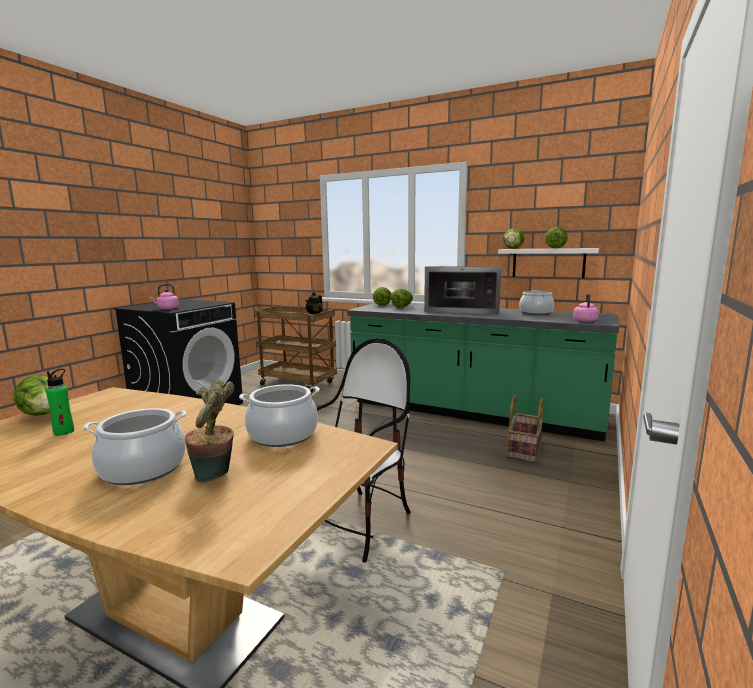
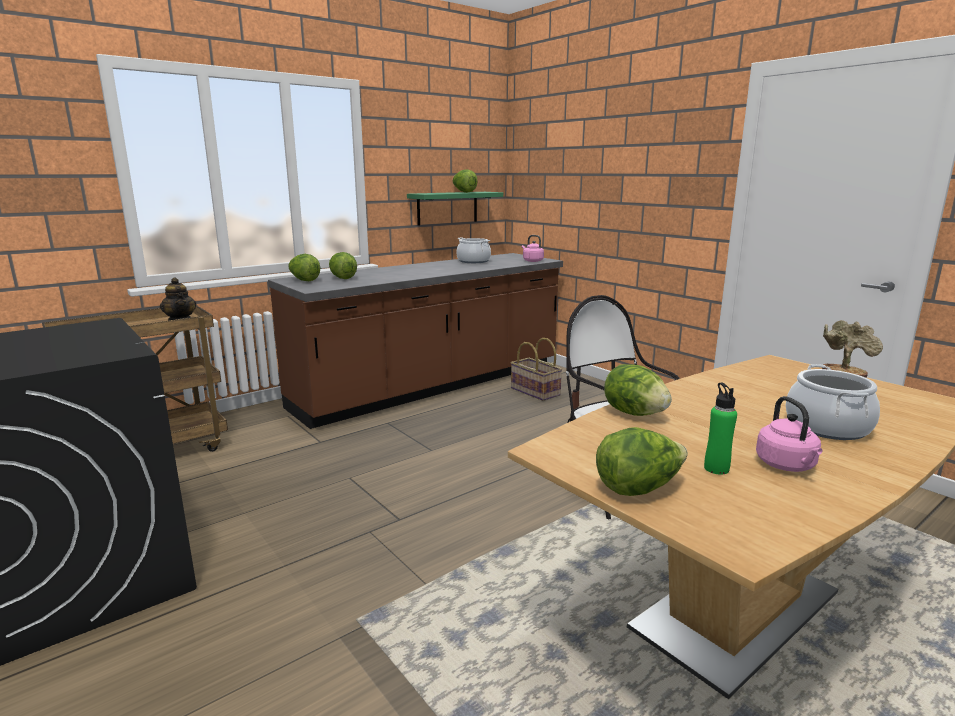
camera: 65 degrees left, 5 degrees up
(167, 309) = (86, 355): pink kettle -> pink kettle (787, 466)
(282, 435) = (748, 379): cooking pot -> none
(463, 310) = (416, 270): microwave -> none
(471, 412) = (432, 386): green counter -> brown counter
(513, 248) = (426, 193): lettuce -> lettuce (634, 413)
(548, 263) = (447, 208): white shelf -> green shelf

